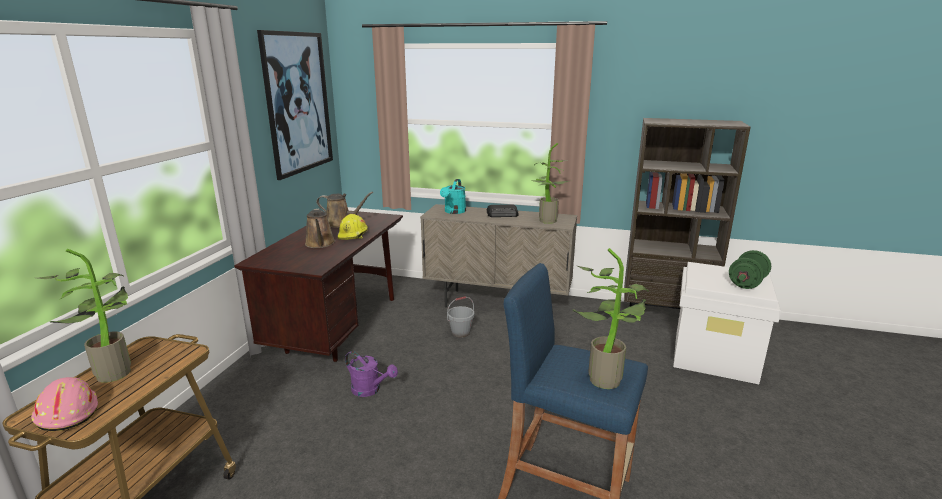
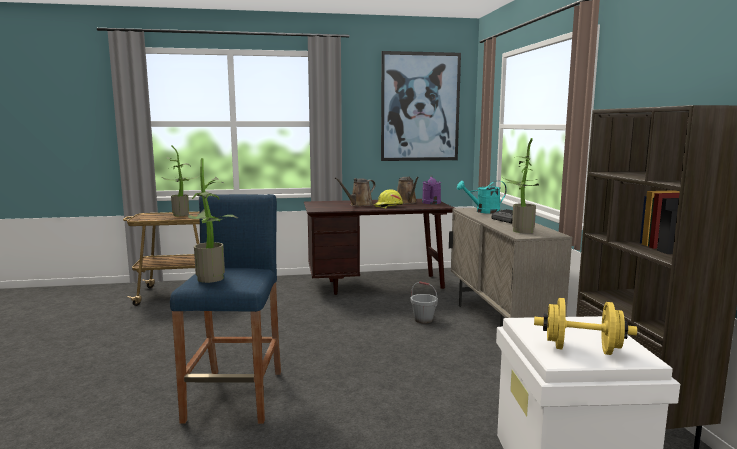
camera: 65 degrees right, 10 degrees down
(67, 413) = (146, 216): pink hard hat -> none
(370, 390) = (309, 310): purple watering can -> purple watering can (431, 203)
(747, 283) = (582, 349): green dumbbell -> yellow dumbbell

